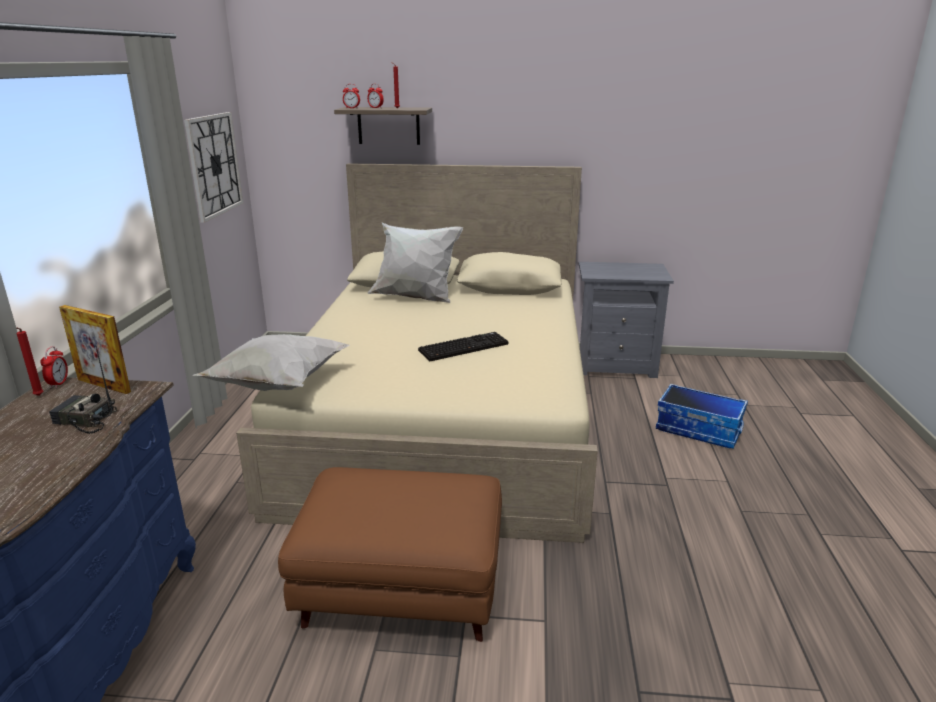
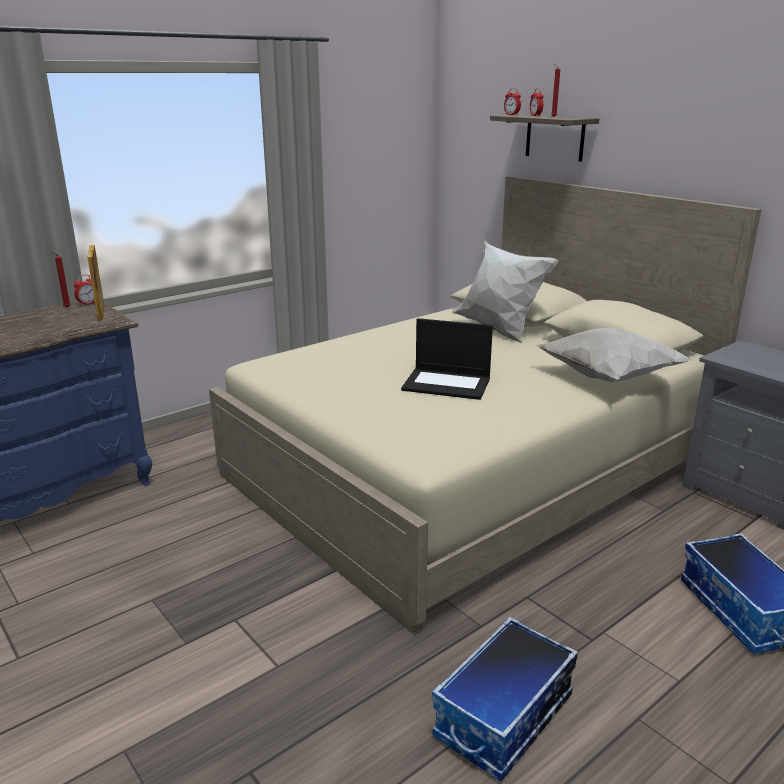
camera: 45 degrees right, 0 degrees up
(84, 420) = (51, 327): radio -> none
(214, 165) = (380, 164): wall clock -> none
(277, 385) = (259, 361): white pillow -> white pillow (606, 377)
(402, 588) = (229, 573): brown ottoman -> none
(464, 347) = (448, 384): keyboard -> laptop
(697, 553) = (504, 718): none -> storage box

